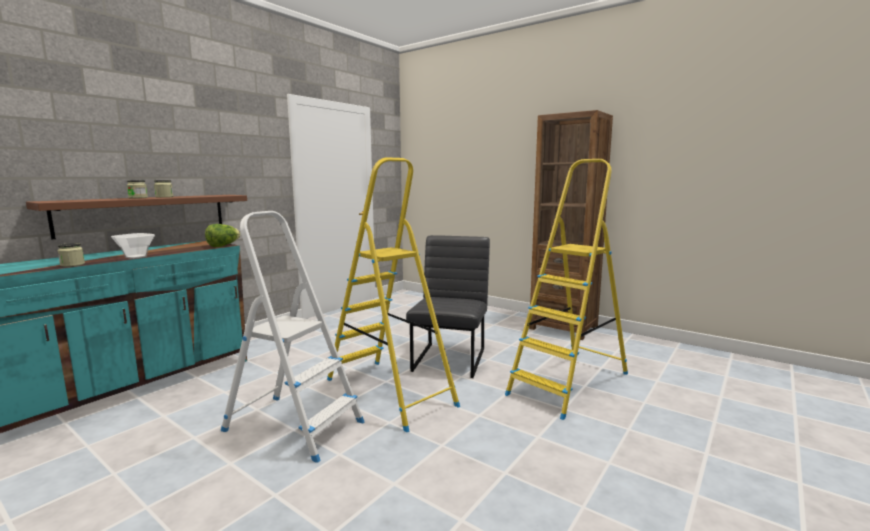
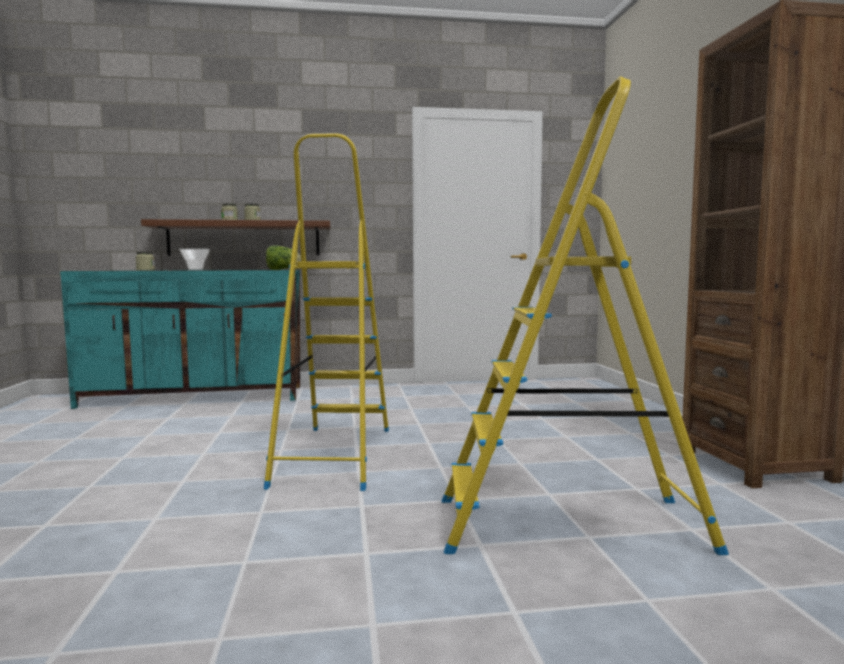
camera: 45 degrees right, 5 degrees down
(295, 426) = (209, 451): white step ladder -> none
(450, 358) = (474, 448): grey chair -> none

